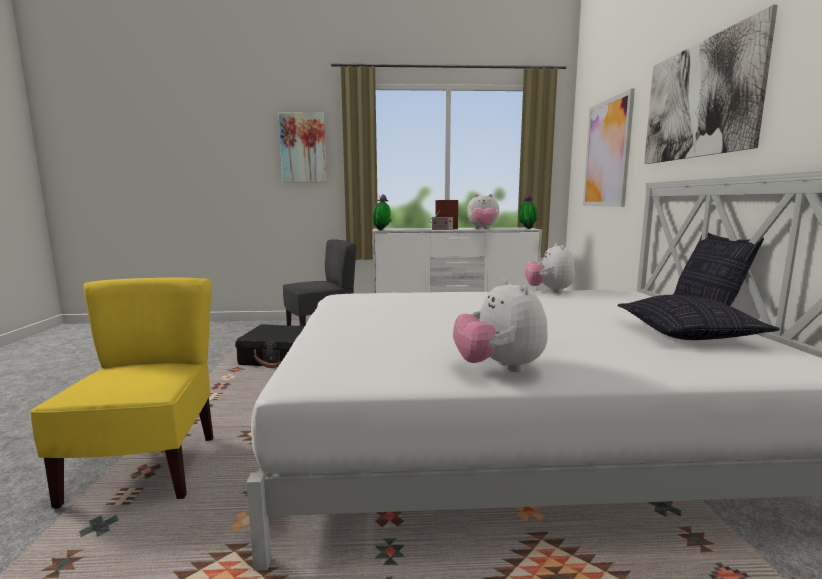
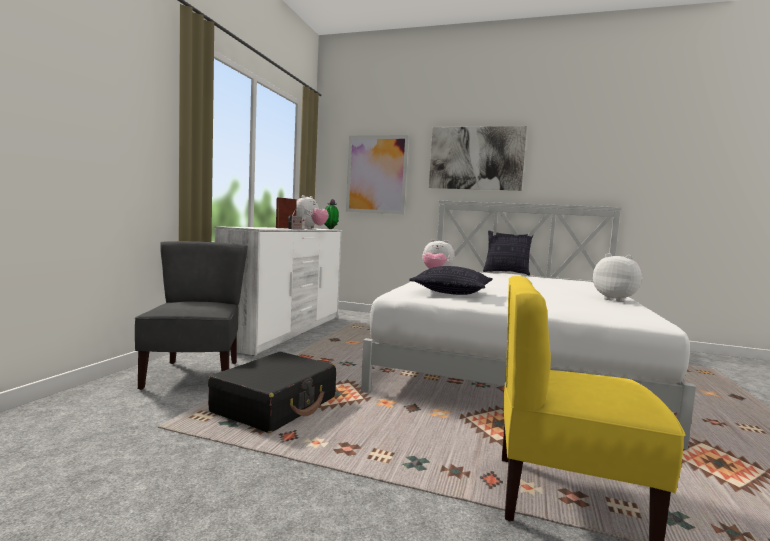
camera: 70 degrees left, 5 degrees down
(303, 148) = (114, 95): picture -> none
(381, 230) = (261, 228): potted plant -> none
(499, 368) = (616, 300): plush toy -> plush toy turned 135 degrees counterclockwise
(688, 334) = (551, 280): pillow -> pillow (452, 292)

